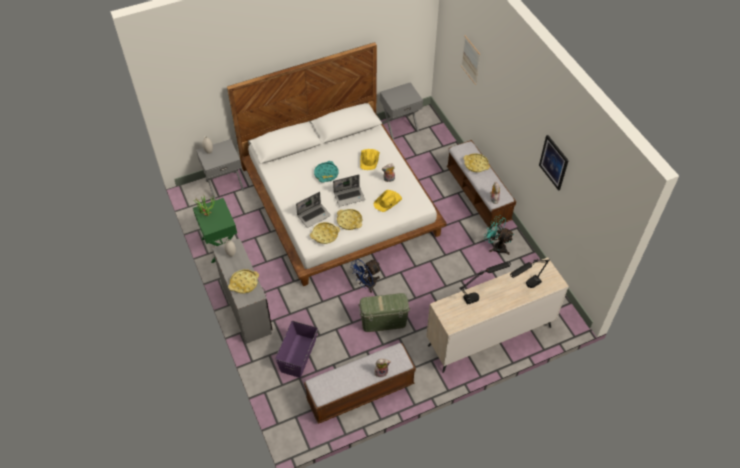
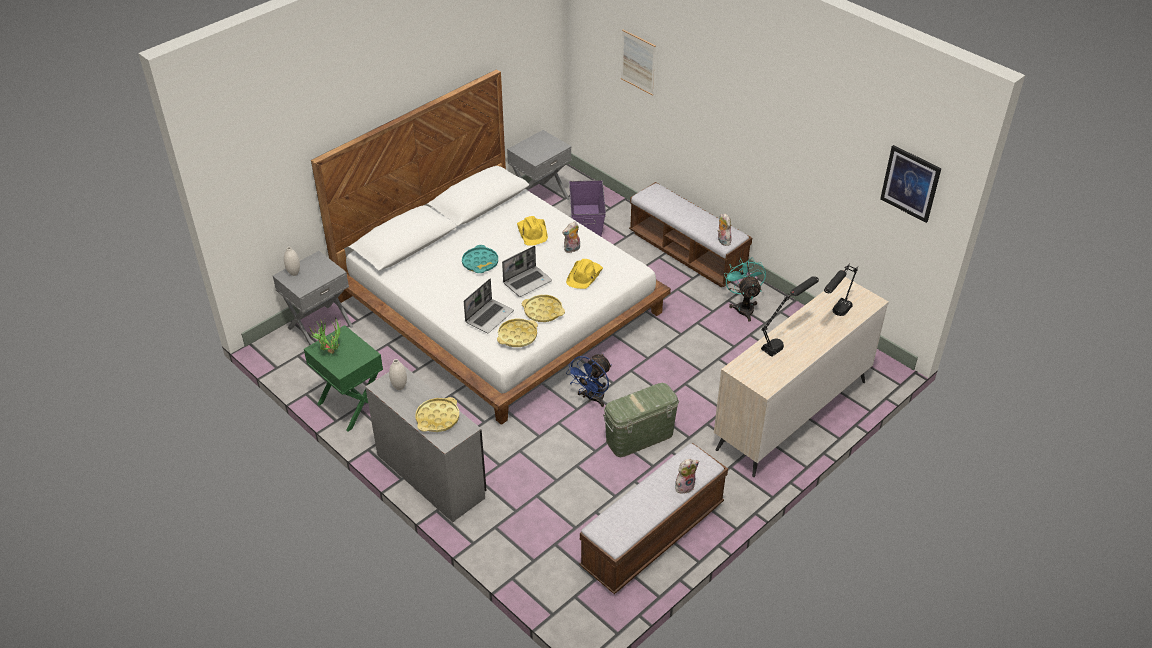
camera: 20 degrees left, 10 degrees down
(298, 355) = (538, 515): purple storage box -> purple storage box (586, 221)
(476, 164) = (678, 207): yellow tray -> none
(496, 246) = (743, 307): turquoise fan -> turquoise fan turned 60 degrees clockwise
(554, 162) = (813, 147): picture -> picture (910, 183)

